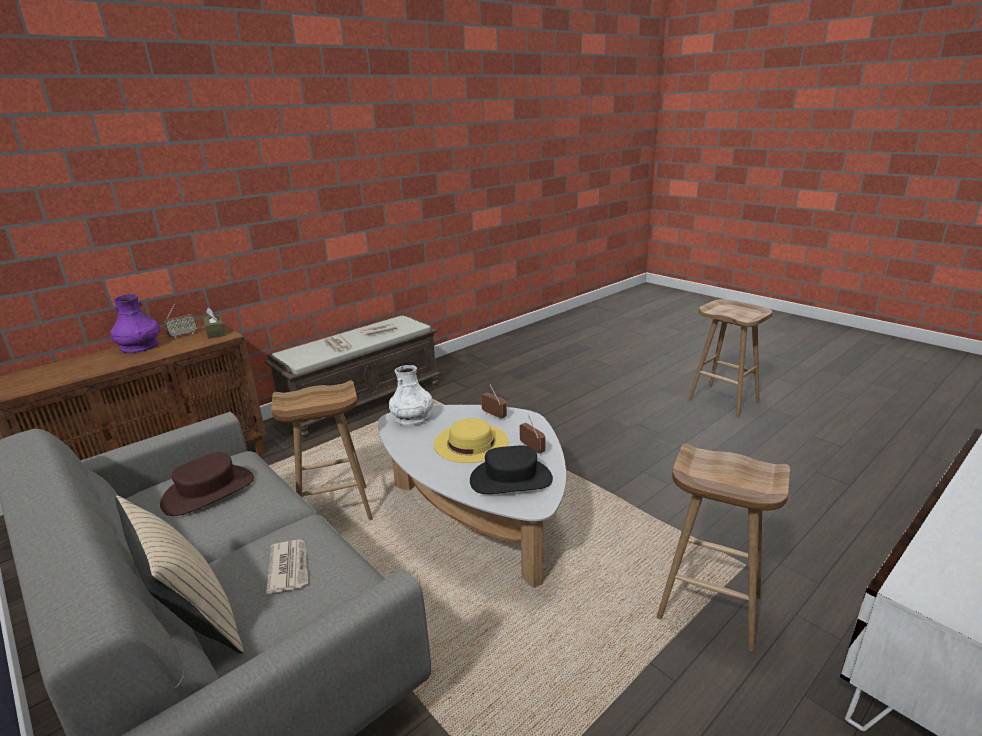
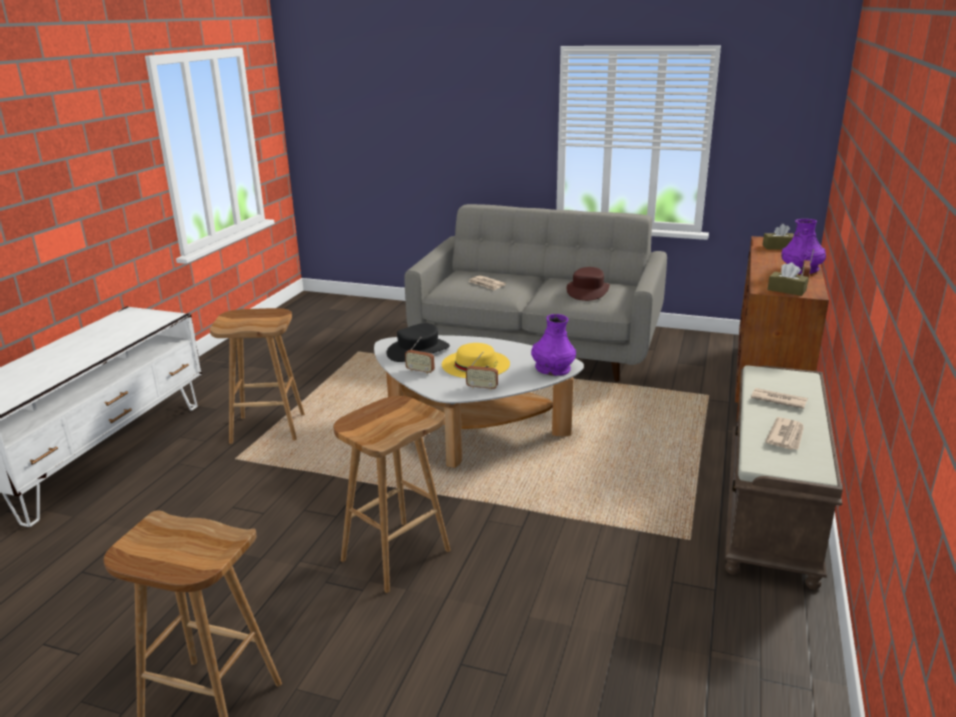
camera: 150 degrees right, 0 degrees up
(45, 377) = (778, 247): none -> brown tissue box
(195, 622) = (499, 271): beige pillow -> none
(333, 511) = (590, 404): brown stool -> brown stool (396, 554)
(412, 418) = (552, 368): white vase -> purple vase

